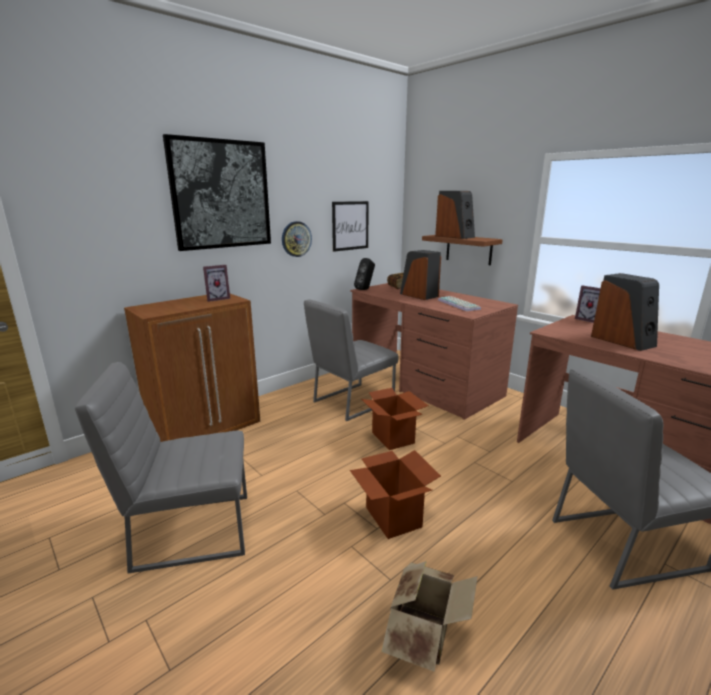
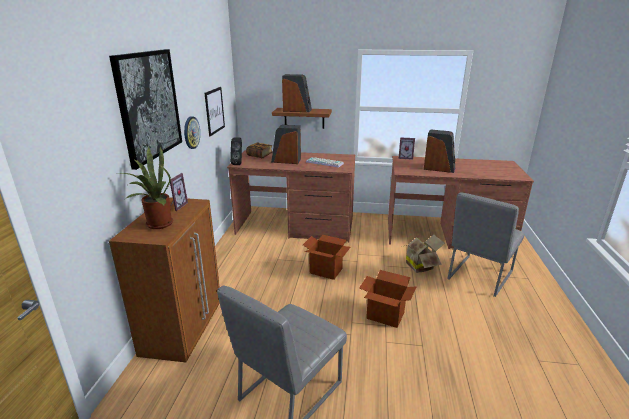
camera: 40 degrees left, 5 degrees up
(173, 306) = (156, 224): none -> potted plant
(351, 402) = (267, 258): grey chair -> none
(425, 635) = (462, 358): cardboard box -> cardboard box (420, 265)

